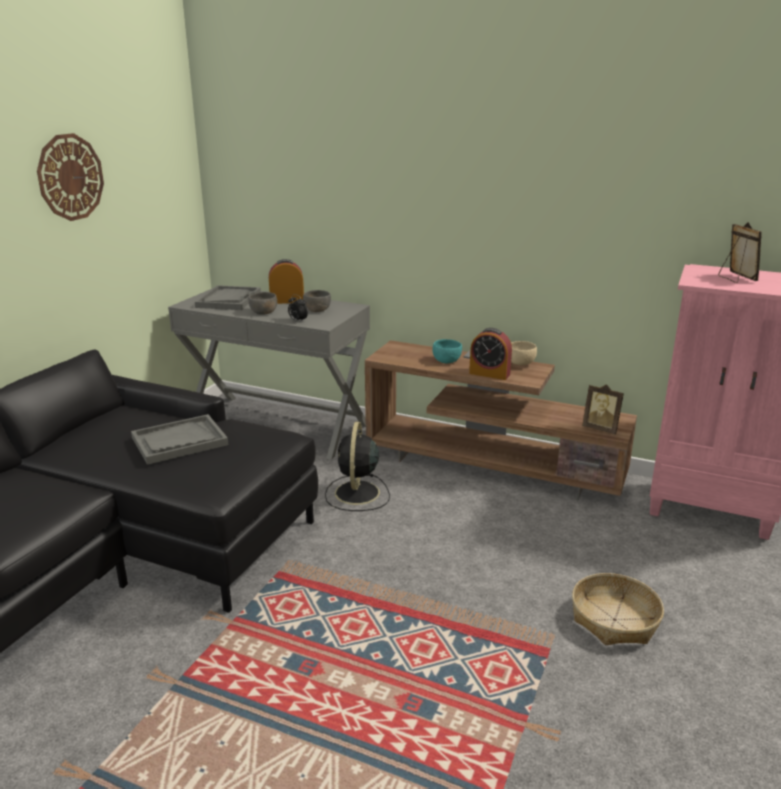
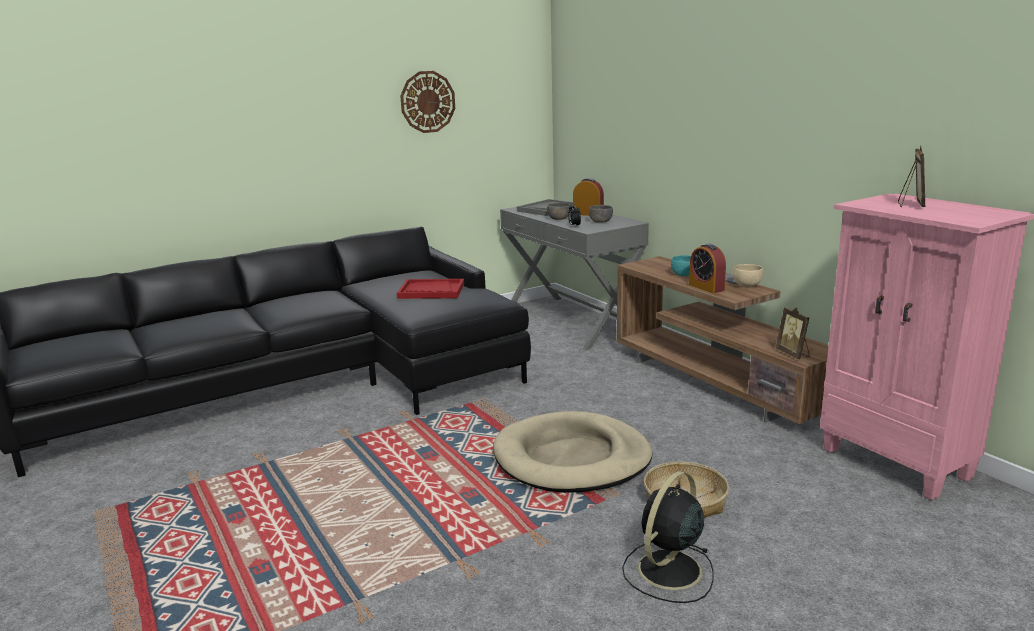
camera: 35 degrees right, 5 degrees down
(179, 441) = (431, 291): grey tray -> red tray
(357, 494) = (578, 374): black fan -> black fan (668, 571)
(464, 608) = (572, 458): none -> beige dog bed

